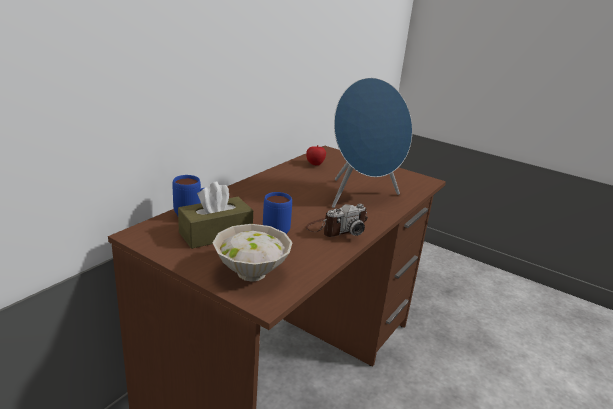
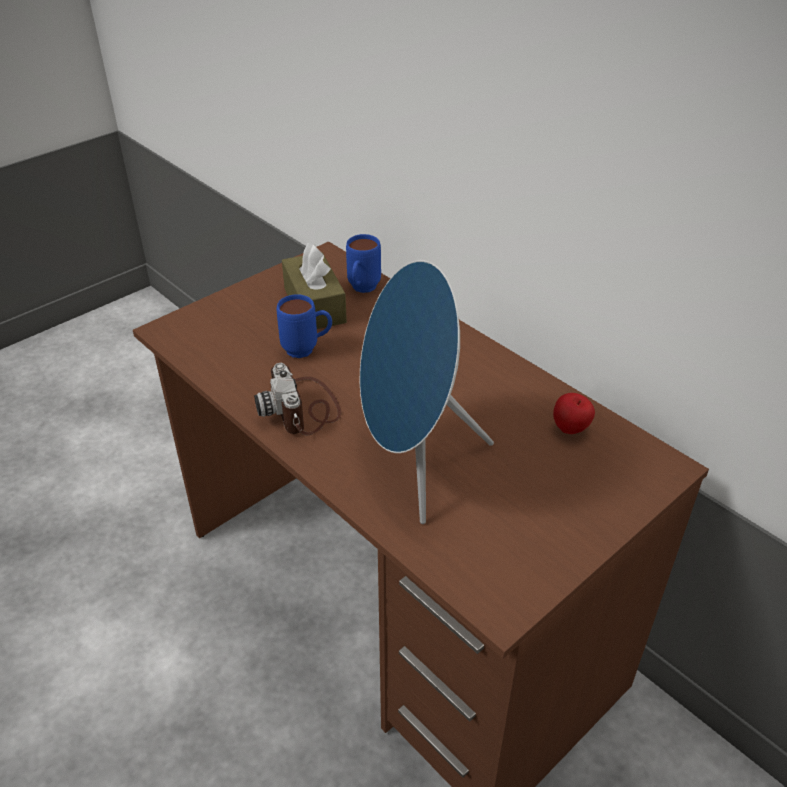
camera: 105 degrees right, 15 degrees up
(253, 273) = (220, 326): white bowl -> none

